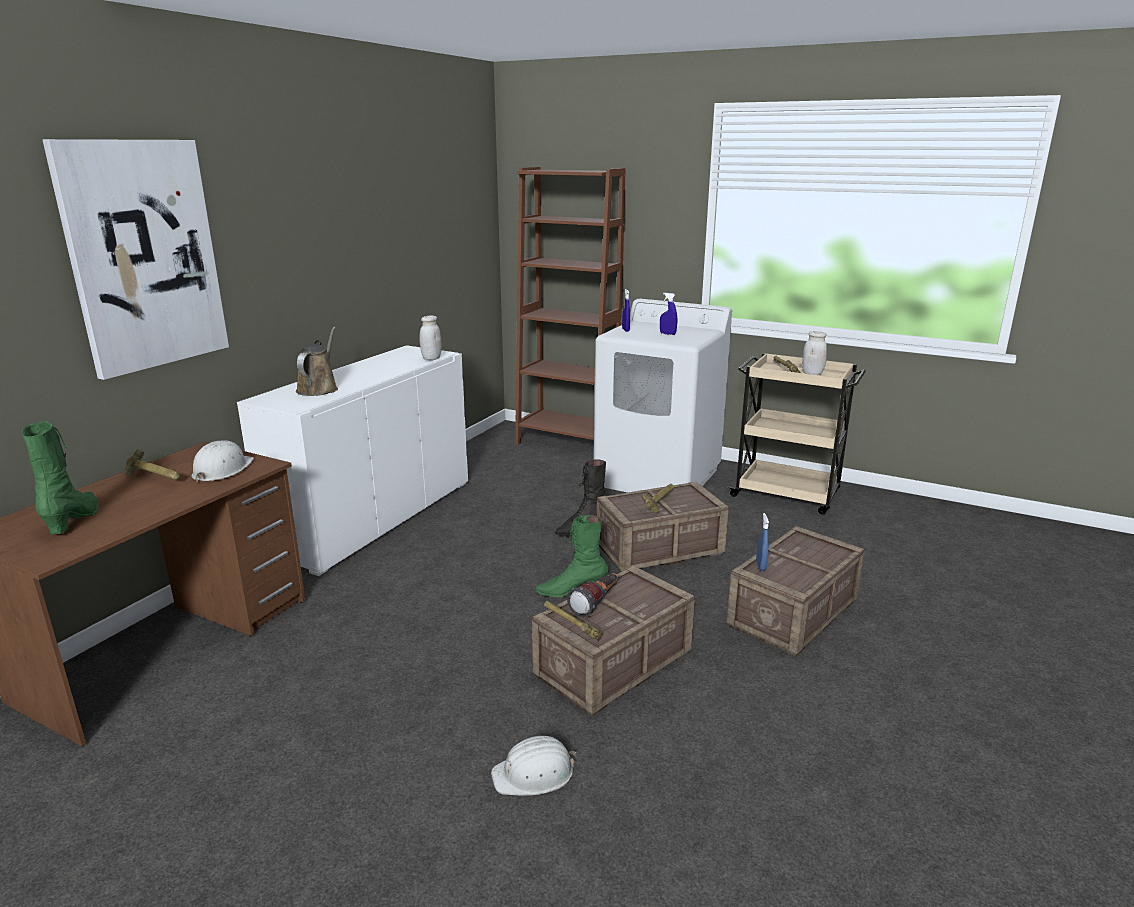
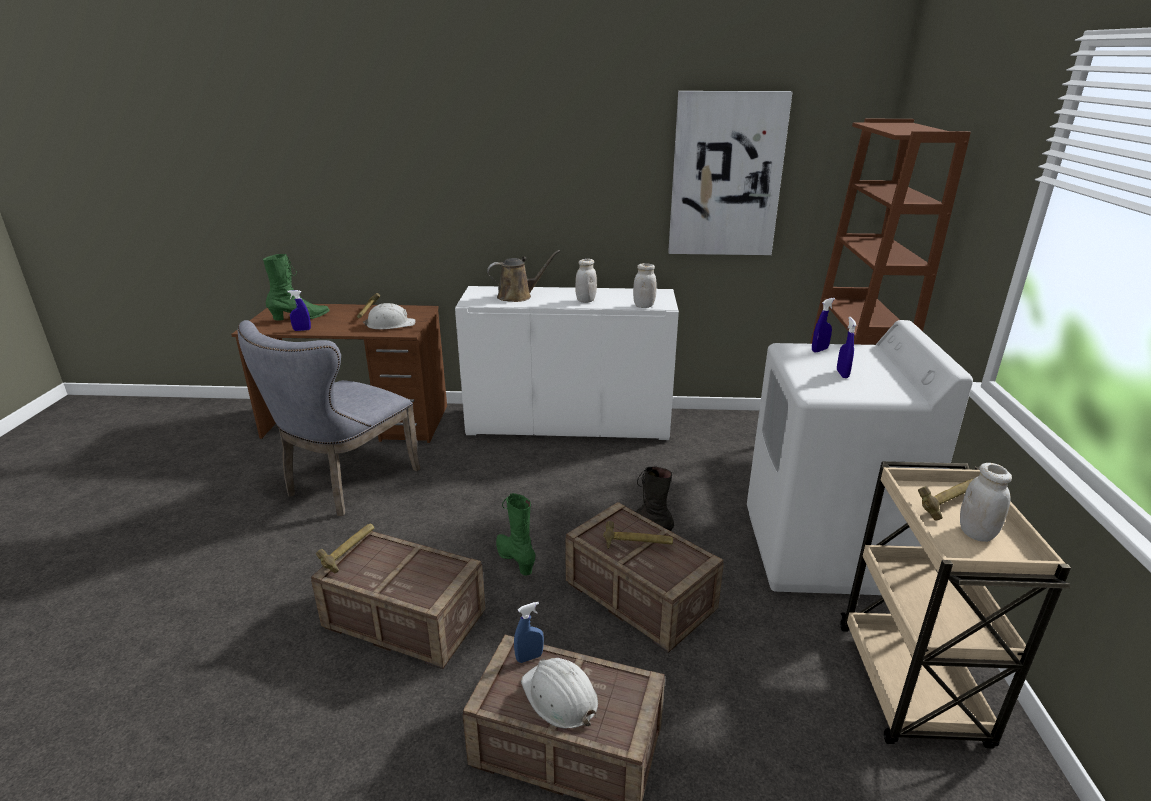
camera: 65 degrees right, 5 degrees up
(133, 521) = (302, 330): none -> blue spray bottle
(144, 256) = (409, 164): picture -> picture (726, 175)
(325, 675) = (345, 484): none -> grey chair
(381, 371) = (585, 300): none -> white jar
(534, 774) = (248, 617): white hard hat -> white hard hat (559, 697)
(596, 603) = (400, 557): flashlight -> none

